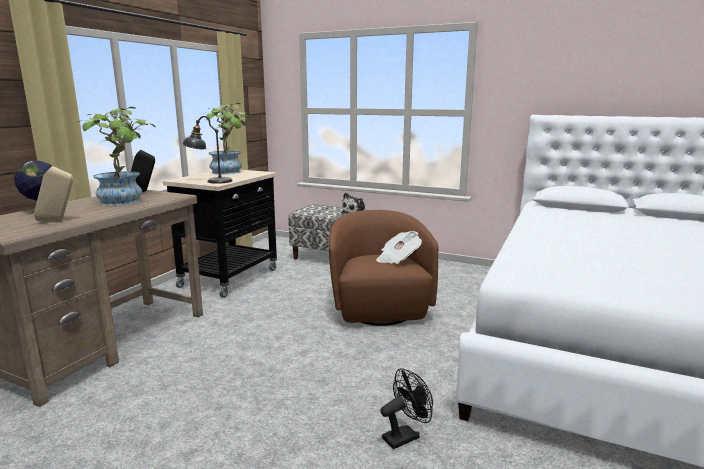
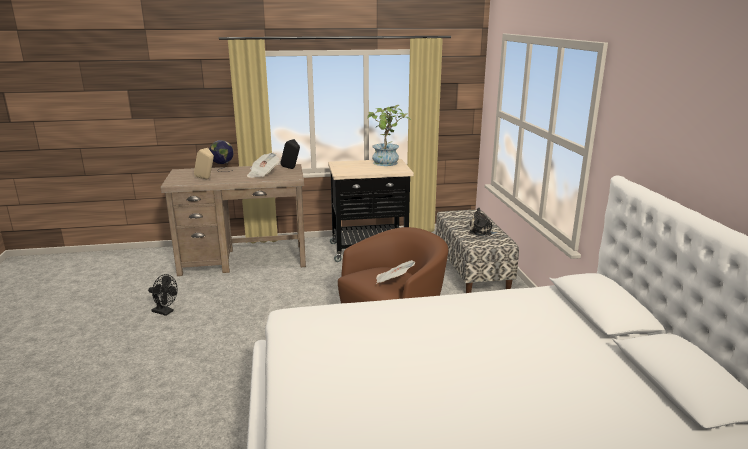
camera: 55 degrees right, 5 degrees up
(126, 201) = (263, 174): potted plant -> newspaper
(209, 181) = (346, 169): grey table lamp -> none
(405, 436) = (227, 387): black fan -> black fan (165, 312)

